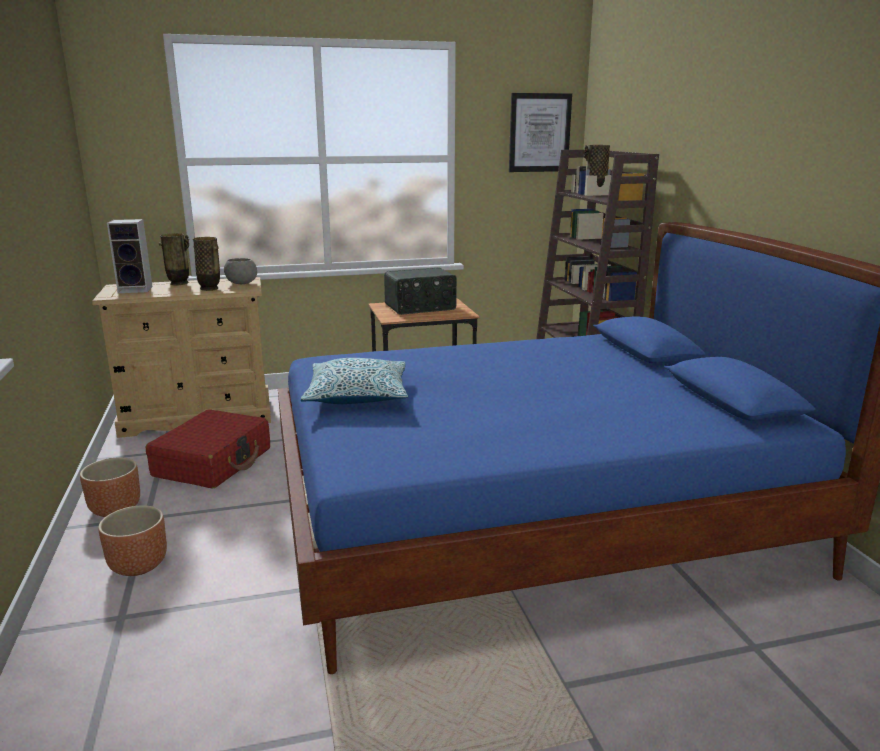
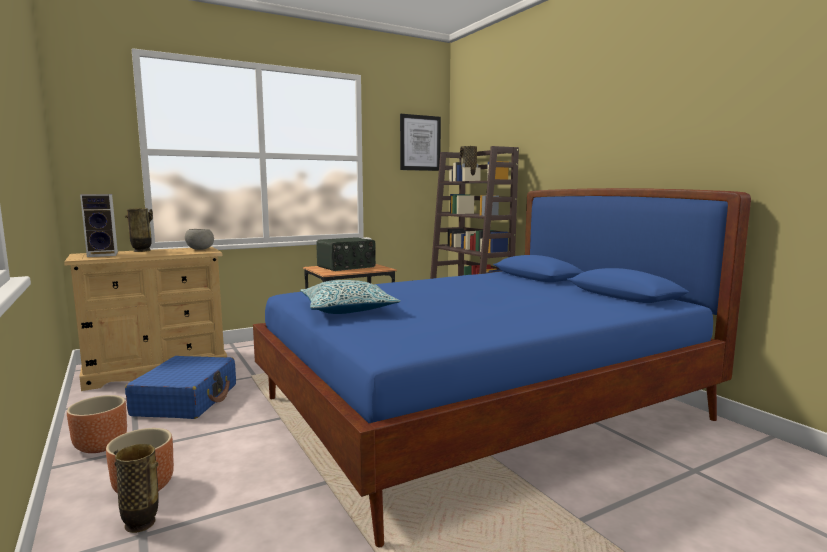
camera: 15 degrees left, 10 degrees down
(209, 289) = (173, 252): vase -> vase (140, 524)
(213, 462) = (186, 400): red suitcase -> blue suitcase

